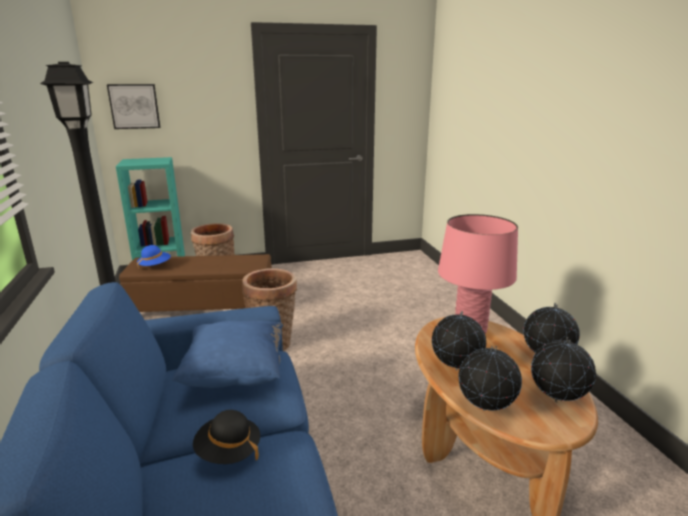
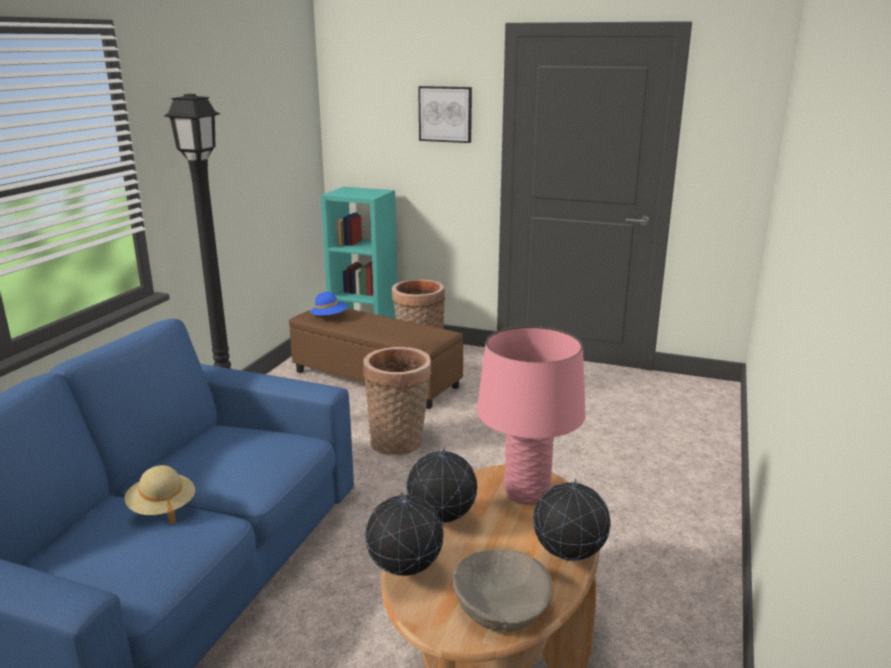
camera: 35 degrees right, 0 degrees up
(134, 106) = (363, 125): picture -> picture (445, 114)
(228, 451) = (162, 508): black hat -> beige hat
(235, 374) = (251, 447): blue pillow -> none
(556, 401) = (501, 605): globe -> beige bowl

